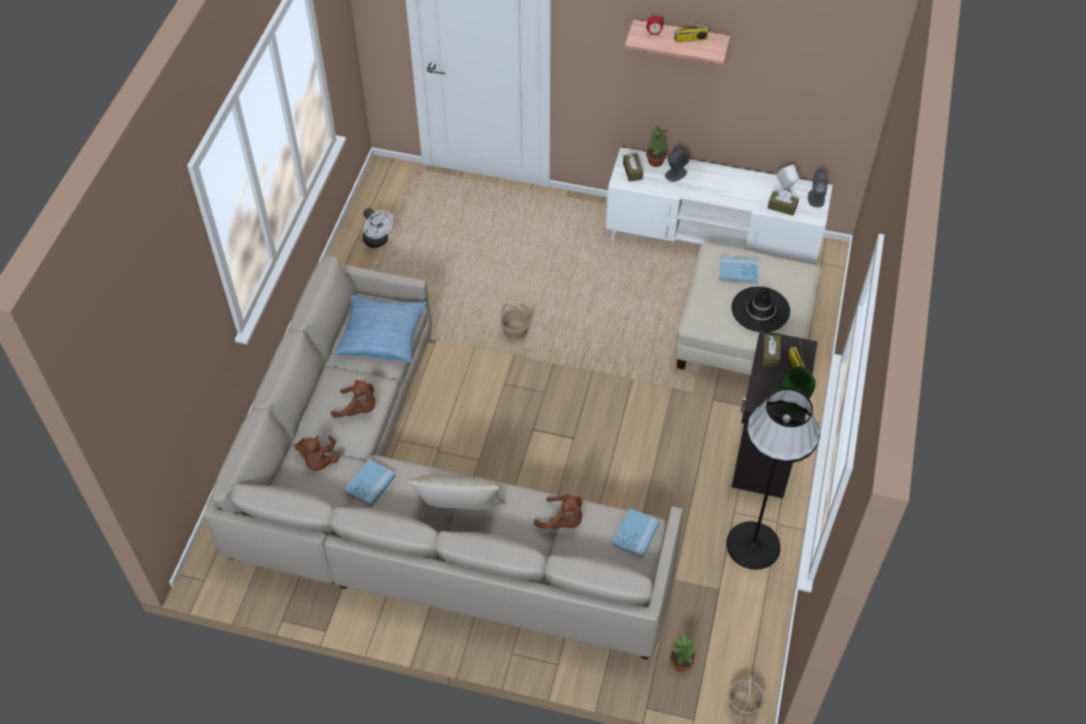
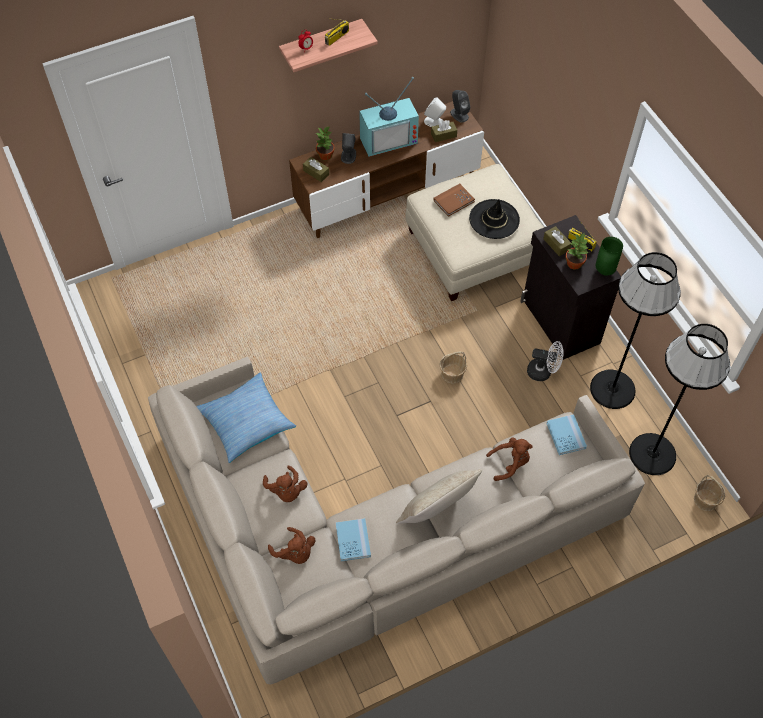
camera: 40 degrees left, 5 degrees up
(358, 409) = (286, 491): brown plush toy -> brown plush toy turned 90 degrees clockwise
(378, 241) = (141, 353): white fan -> white fan (543, 372)
(515, 332) = (315, 352): basket -> basket (452, 374)
(681, 663) = (645, 502): potted plant -> potted plant (574, 263)
(711, 241) = (387, 193): white tv stand -> brown tv stand
(727, 180) = (388, 138): none -> television
(732, 628) = (652, 454): none -> black floor lamp
(738, 271) = (454, 201): blue book -> brown book

